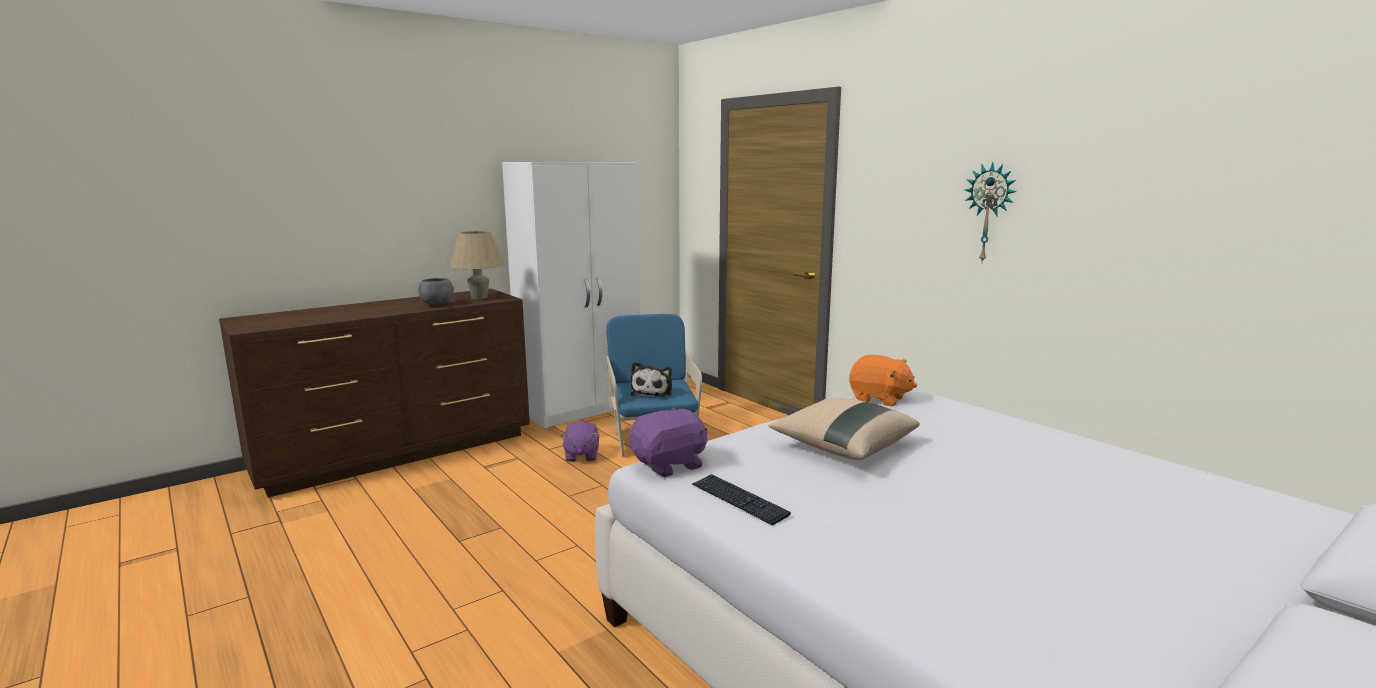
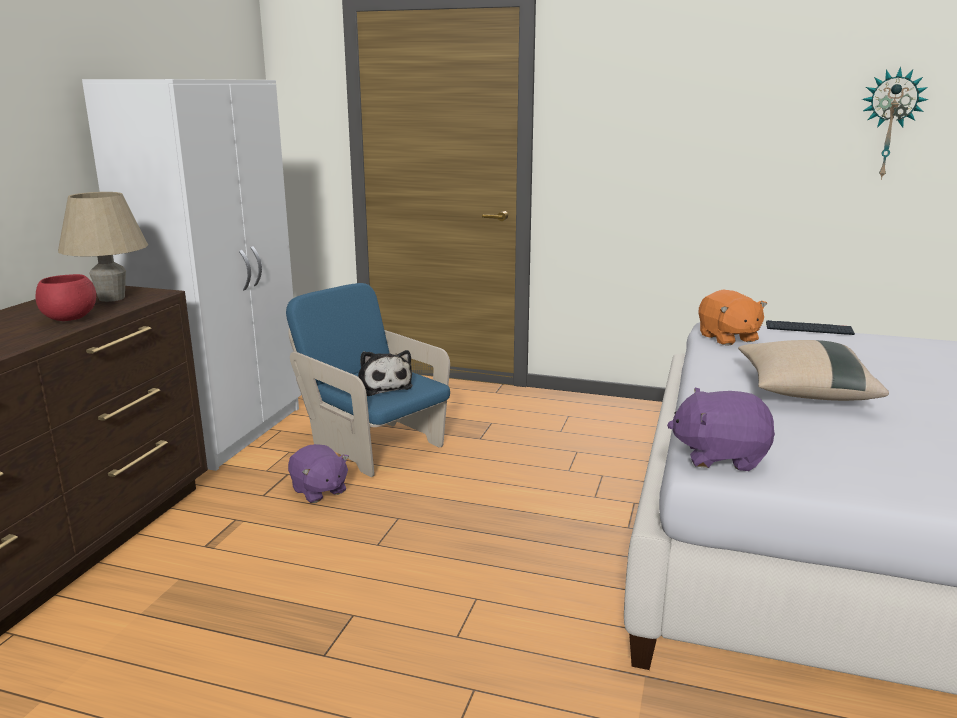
camera: 35 degrees left, 5 degrees up
(437, 305) = (71, 319): grey bowl -> red bowl
(669, 465) = (720, 456): purple plush toy -> purple plush toy turned 105 degrees counterclockwise
(739, 500) = (853, 471): keyboard -> keyboard (809, 329)
(879, 399) = (728, 338): orange plush toy -> orange plush toy turned 75 degrees clockwise
(989, 213) = (733, 133): wall clock -> wall clock (889, 124)

